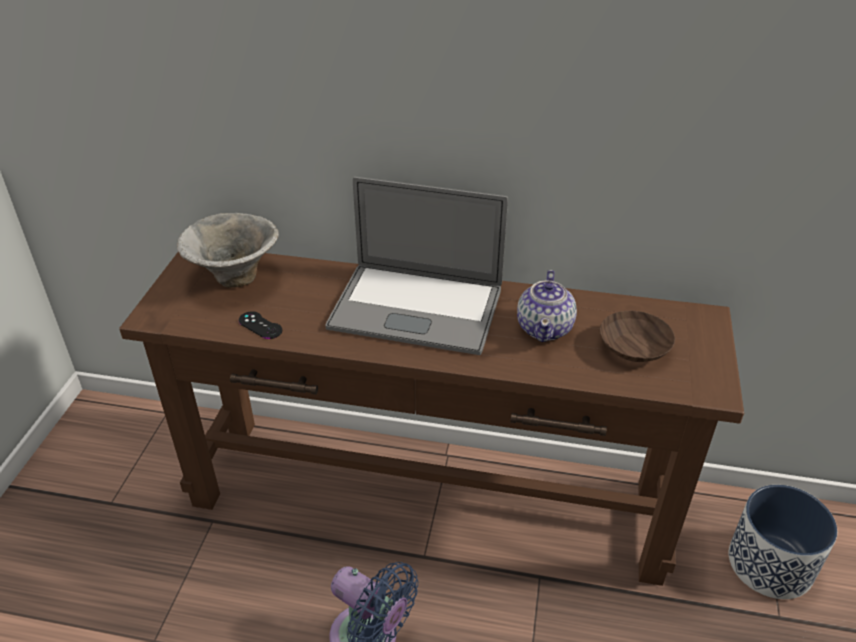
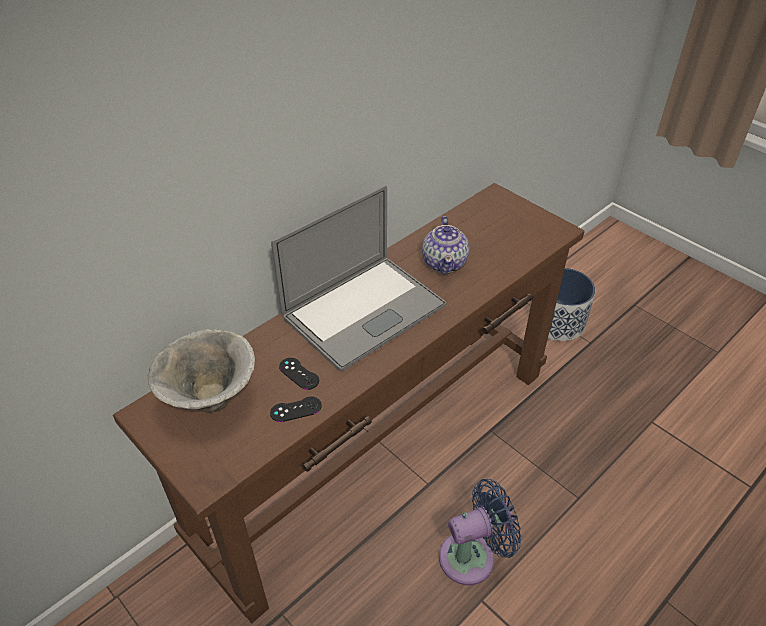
camera: 55 degrees left, 5 degrees up
(302, 308) = (299, 373): none -> black game controller
(545, 328) = (445, 262): teapot -> teapot turned 45 degrees clockwise
(635, 349) = (499, 237): brown bowl -> none

